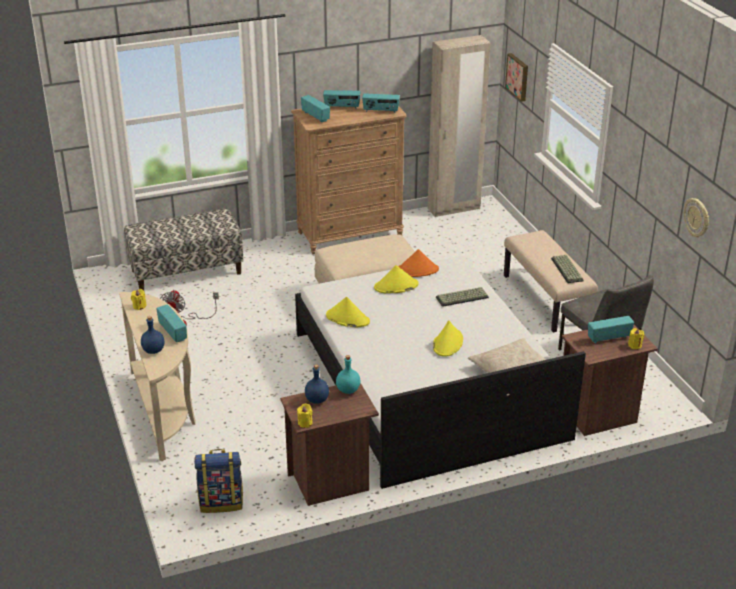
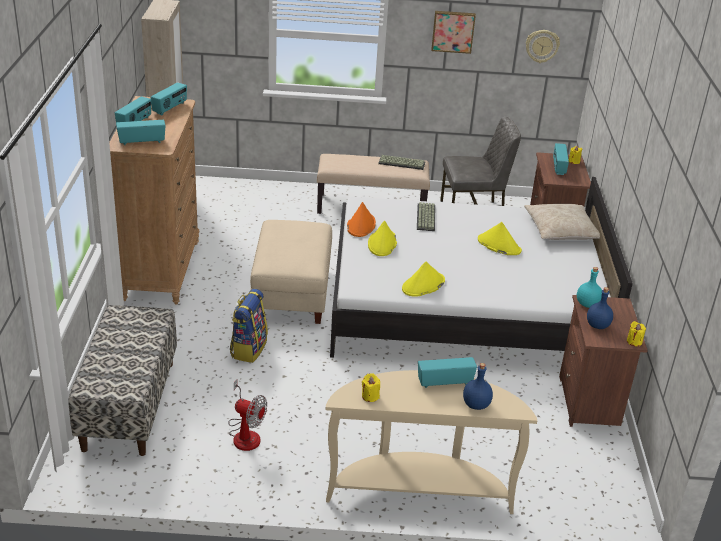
camera: 70 degrees left, 0 degrees up
(221, 502) = (599, 483): backpack -> backpack (248, 348)
(518, 76) = (202, 28): picture -> picture (453, 31)

